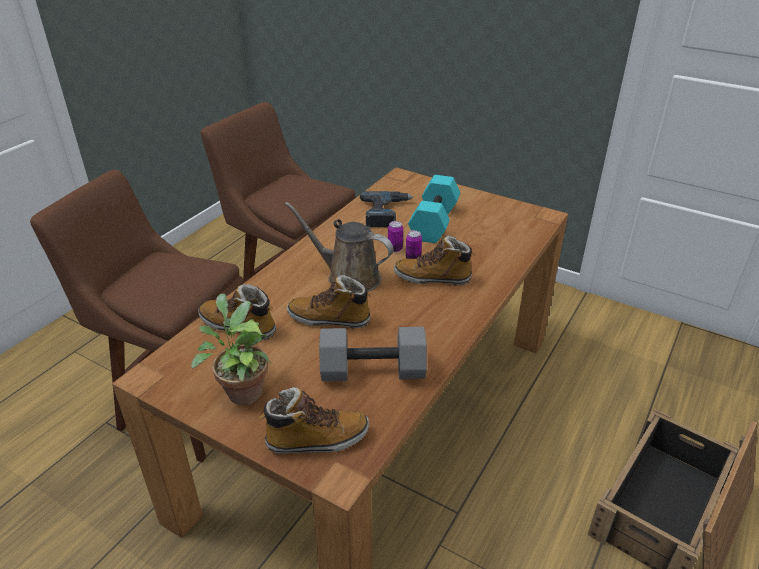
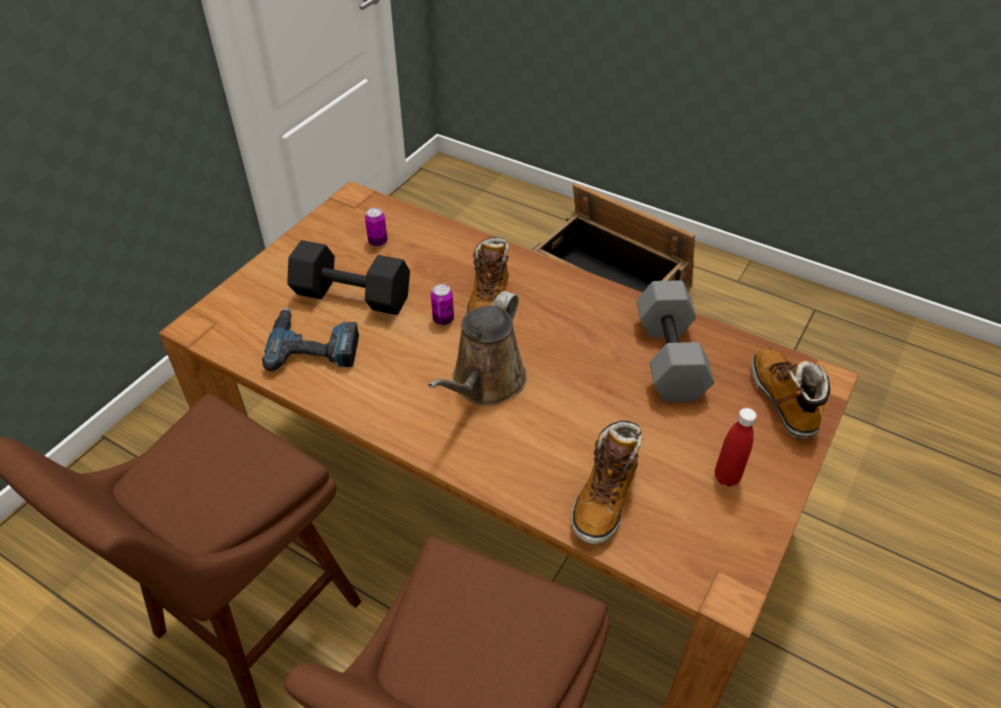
camera: 90 degrees left, 10 degrees up
(242, 390) = (726, 477): potted plant -> red bottle
(330, 319) = (580, 399): boot -> none
(395, 249) = (417, 336): can -> can (378, 242)
(435, 223) = (354, 295): turquoise dumbbell -> black dumbbell

